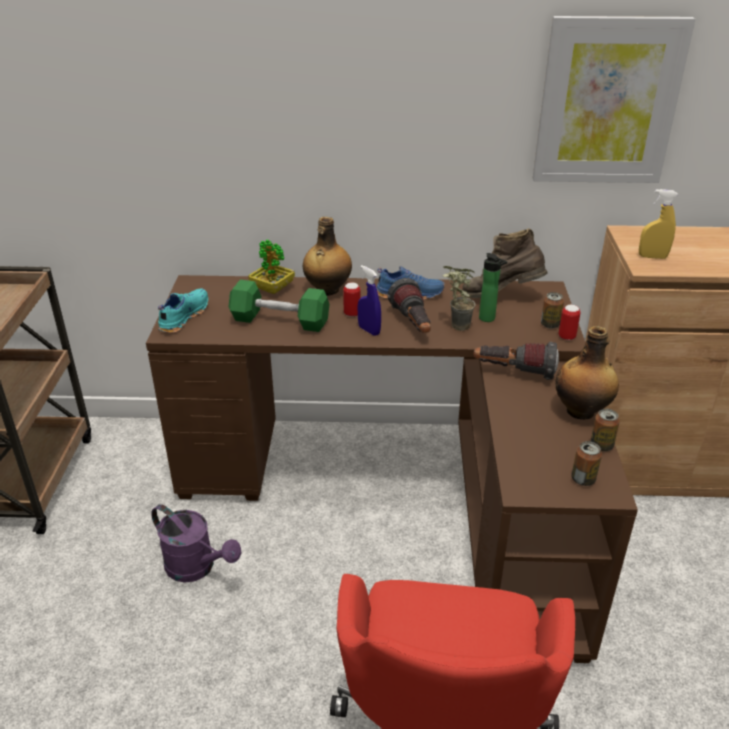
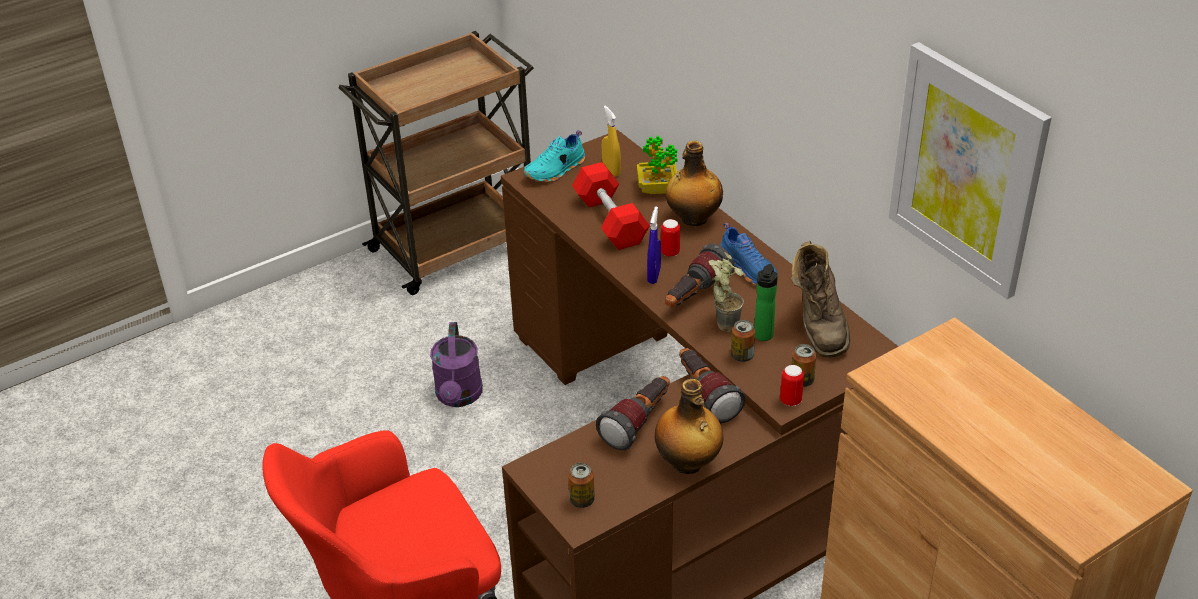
camera: 55 degrees right, 5 degrees up
(183, 317) = (556, 170): turquoise shoe -> turquoise shoe turned 150 degrees clockwise
(280, 321) = (610, 221): green dumbbell -> red dumbbell
(501, 296) = (819, 327): brown boot -> brown boot turned 150 degrees counterclockwise
(516, 413) = (639, 423): none -> flashlight
(601, 445) = (645, 495): can -> can (742, 356)
(652, 257) = (909, 373): yellow spray bottle -> yellow spray bottle (611, 170)

